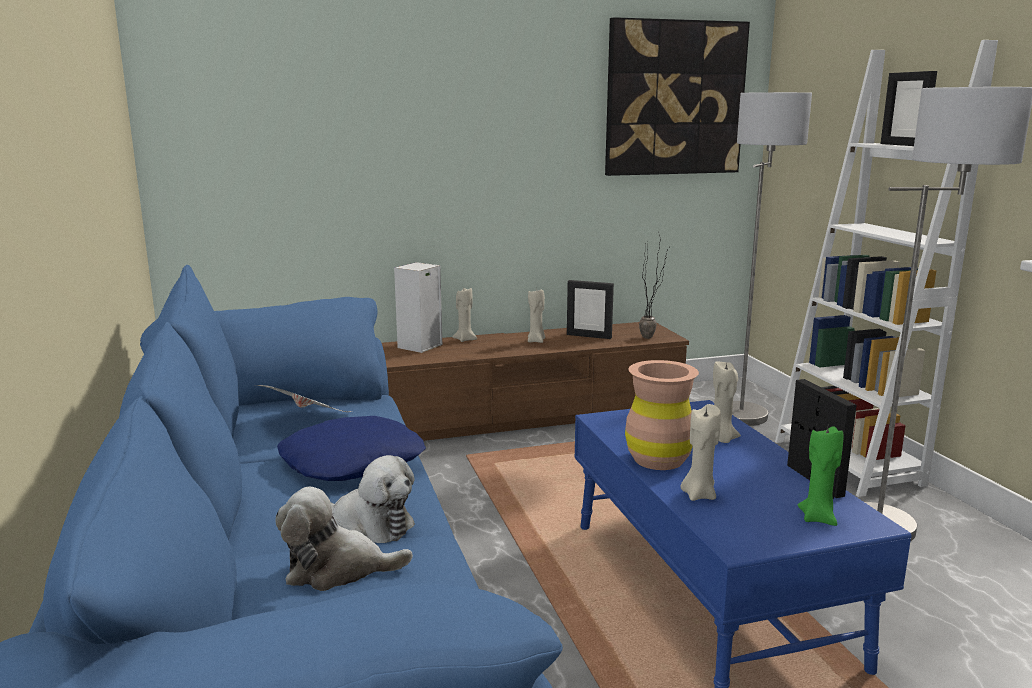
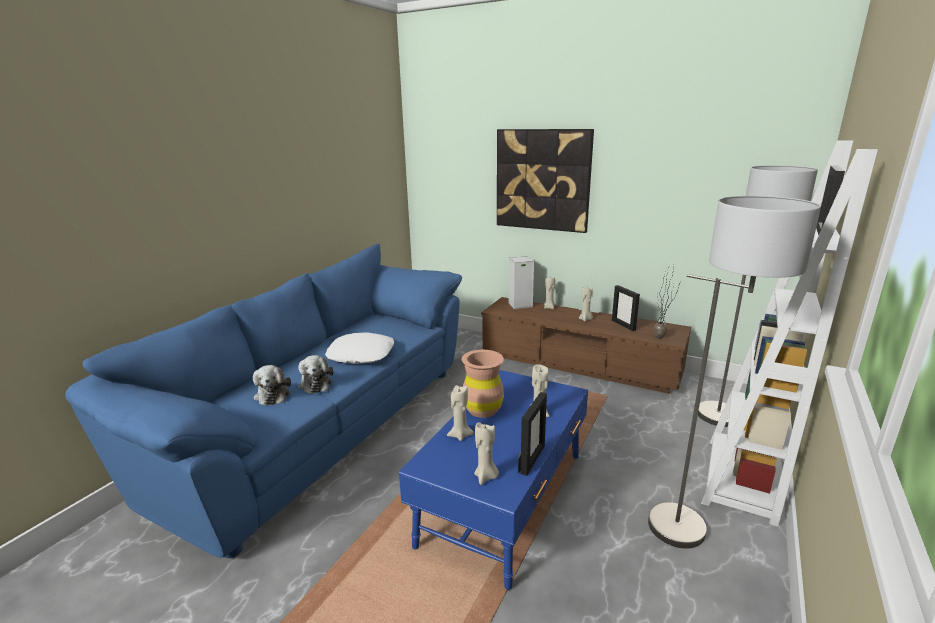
camera: 45 degrees right, 5 degrees up
(307, 422) = (380, 331): newspaper -> none
(337, 569) = (272, 394): plush toy -> plush toy turned 150 degrees counterclockwise
(352, 462) = (361, 355): blue pillow -> white pillow
(674, 98) = (730, 163): picture -> picture (542, 180)
(818, 518) = (486, 477): green candle -> beige candle

